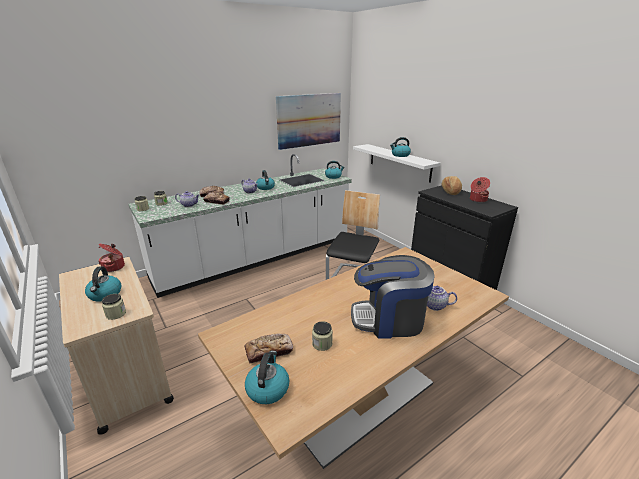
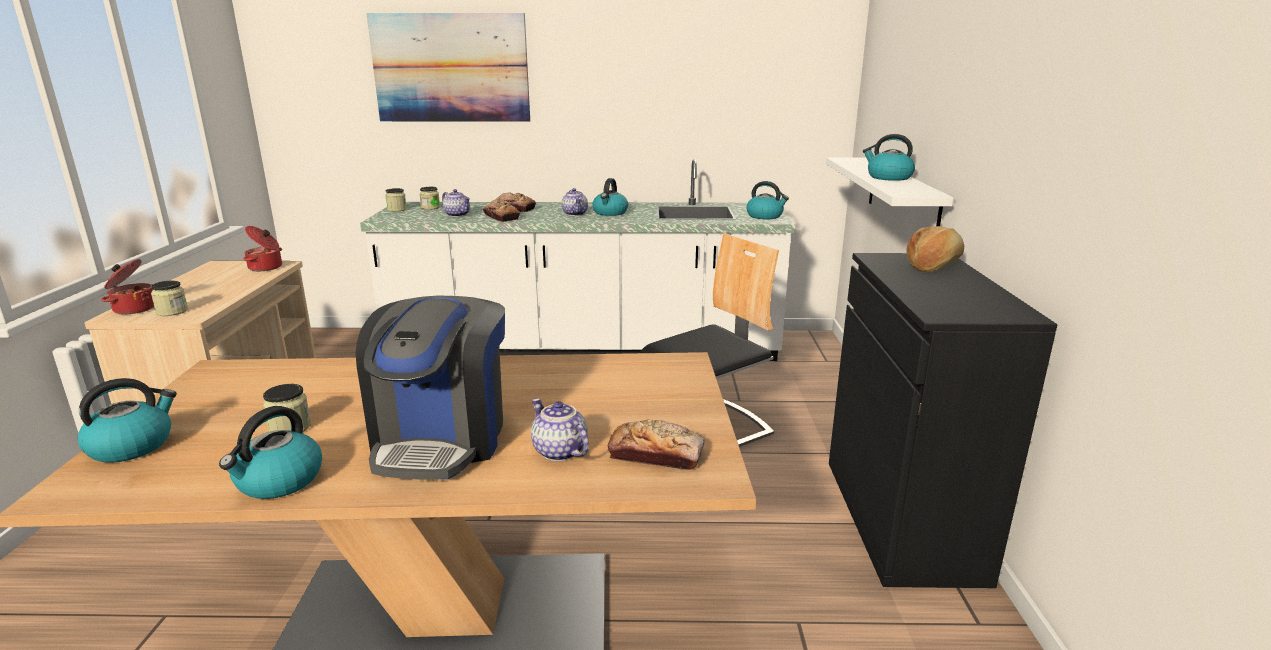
camera: 35 degrees right, 5 degrees down
(105, 294) = (203, 291): kettle -> kettle (279, 481)
(269, 351) = (219, 408): bread -> bread (656, 454)
(309, 120) = (750, 97): picture -> picture (451, 68)
(389, 319) = (442, 439): coffee machine -> coffee machine turned 120 degrees counterclockwise
(477, 200) = (967, 290): cooking pot -> cooking pot (134, 308)

